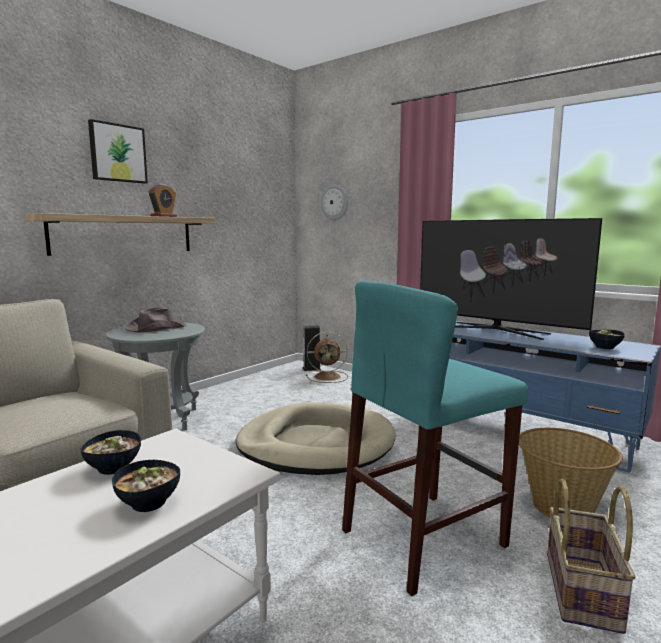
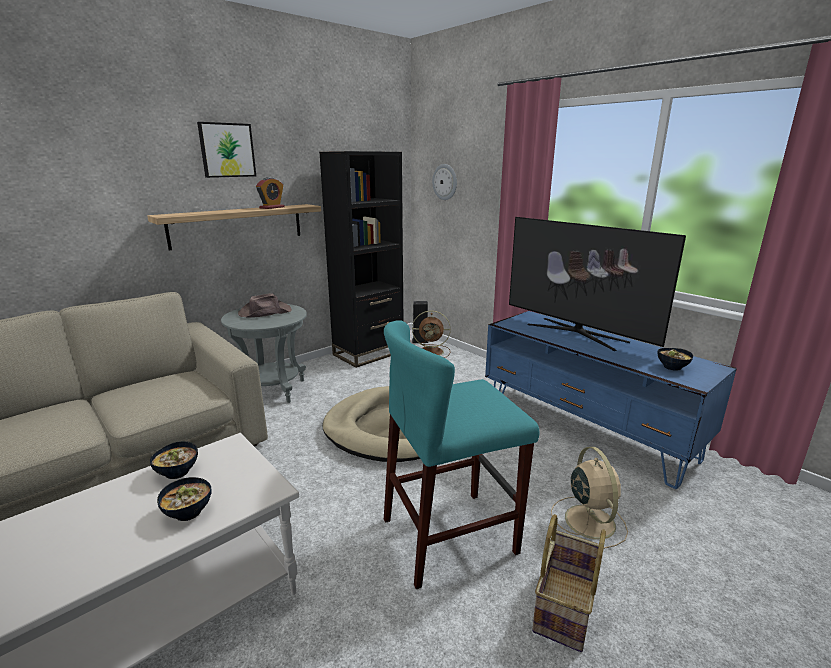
camera: 10 degrees right, 10 degrees up
(260, 381) = (368, 353): none -> black bookcase
(561, 507) = (588, 520): basket -> beige fan

